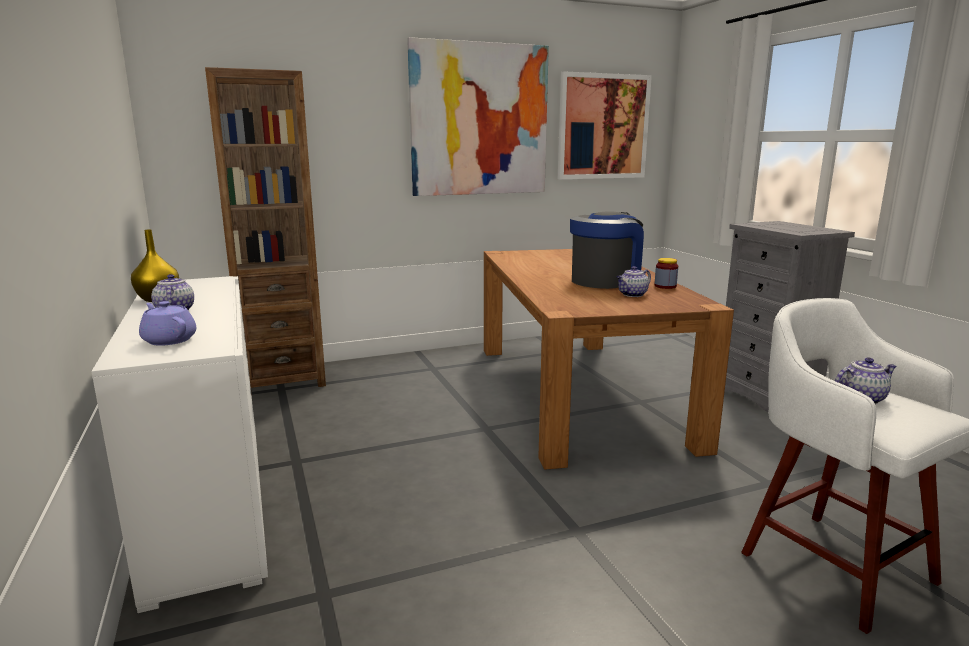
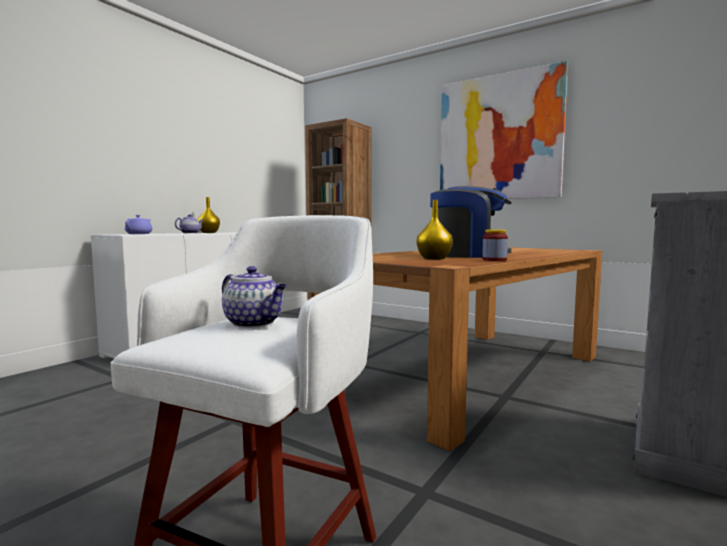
camera: 55 degrees right, 10 degrees down
(603, 127) = (642, 127): picture -> none
(632, 295) = (433, 259): teapot -> yellow vase

